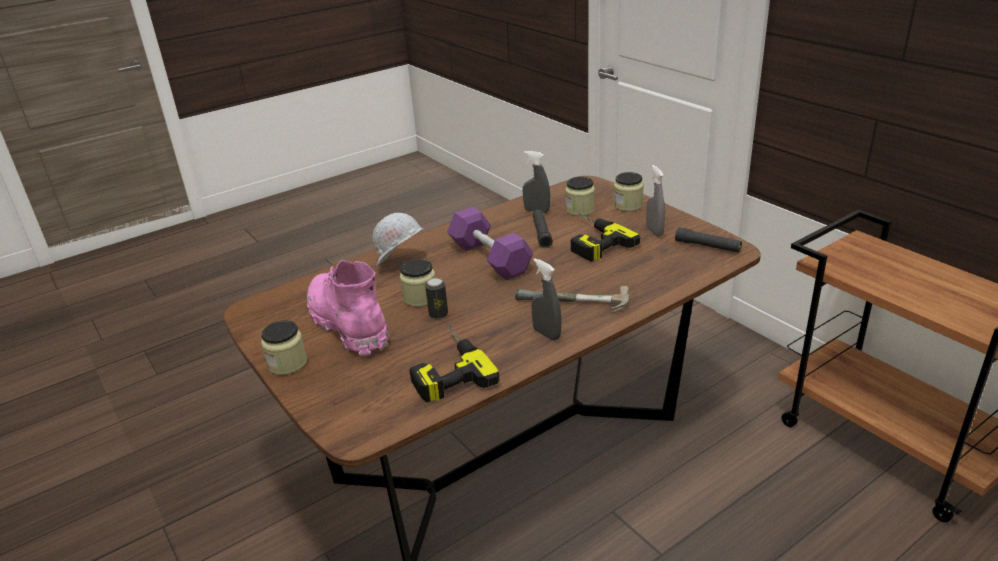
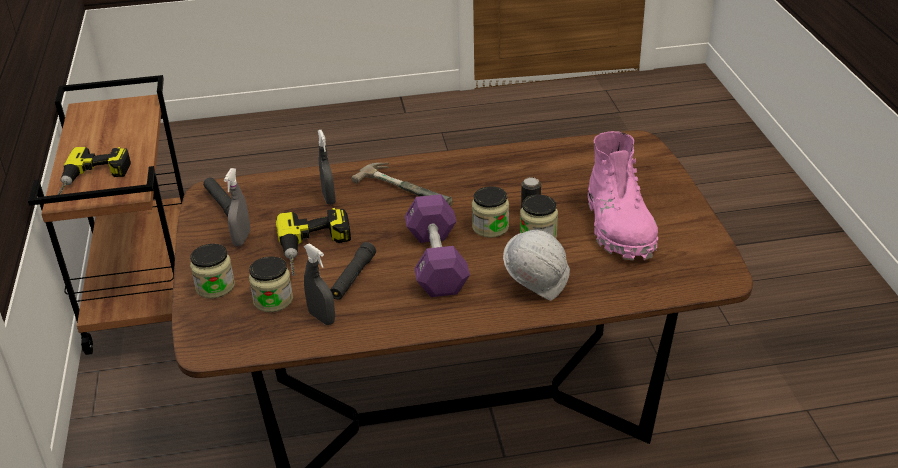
camera: 155 degrees left, 5 degrees up
(287, 363) = (684, 207): jar -> jar (490, 227)
(445, 368) = (551, 166): power drill -> power drill (93, 180)
(546, 334) = (453, 169): grey spray bottle -> grey spray bottle (329, 198)

